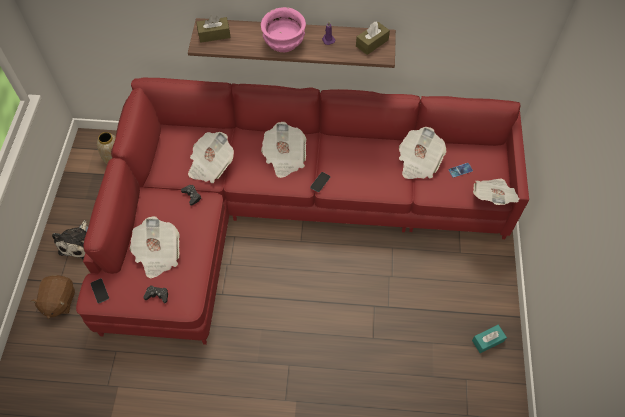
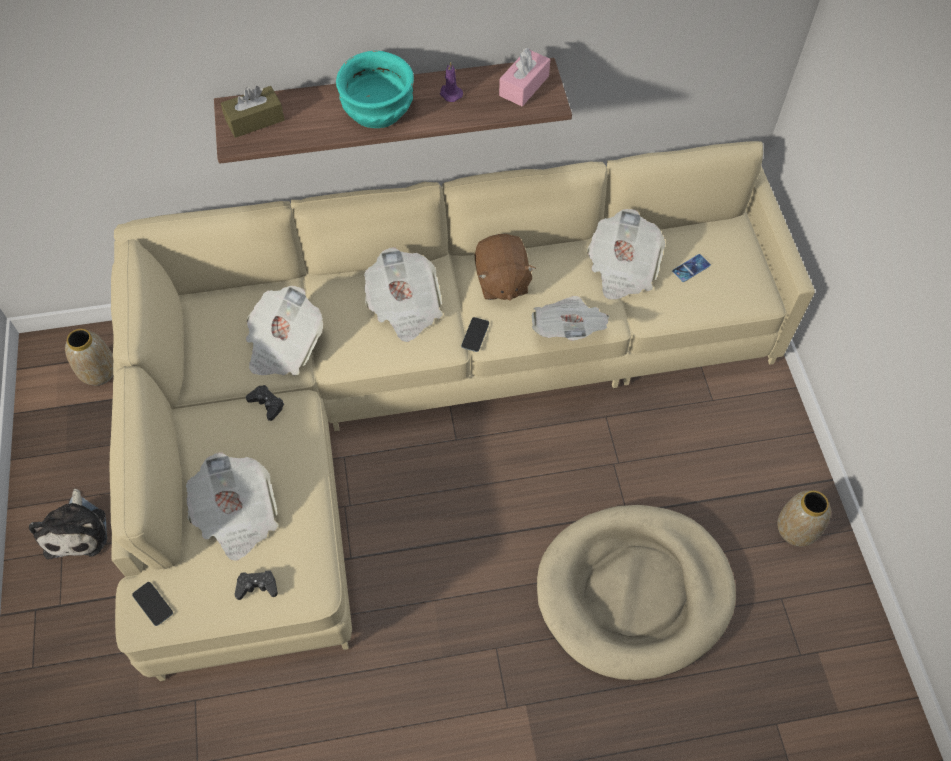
camera: 15 degrees left, 0 degrees up
(59, 301) = (69, 639): brown plush toy -> brown plush toy (501, 281)
(282, 210) = (411, 395): red sofa -> beige sofa
(284, 42) = (378, 111): pink bowl -> turquoise bowl
(372, 43) = (524, 86): brown tissue box -> pink tissue box
(378, 353) = (634, 592): none -> beige dog bed
(487, 341) = (795, 529): turquoise tissue box -> vase
(493, 197) = (754, 300): newspaper -> newspaper (567, 329)

